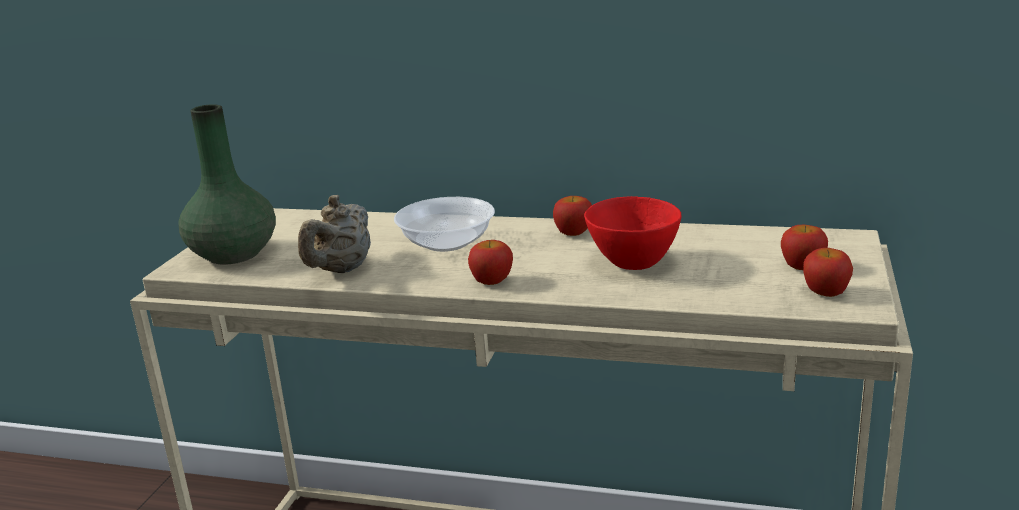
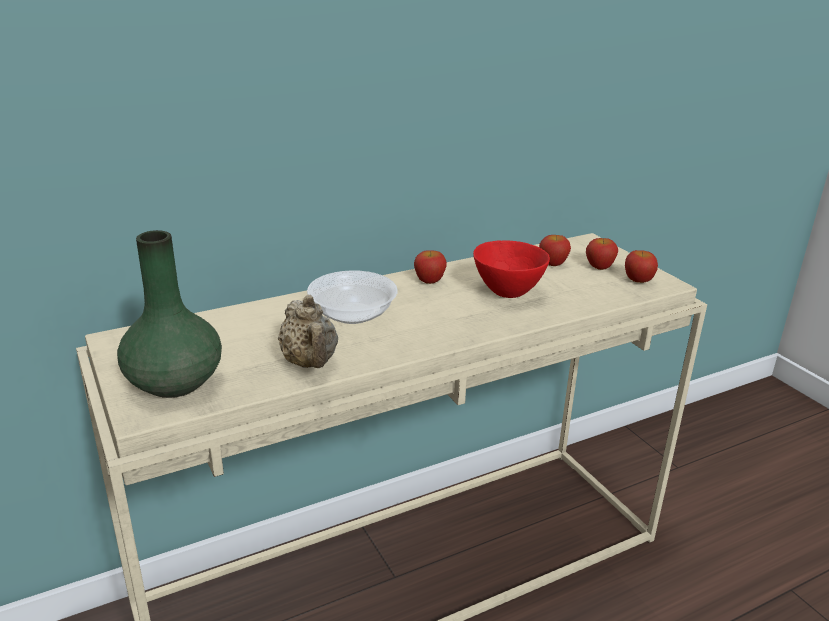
camera: 45 degrees left, 5 degrees up
(492, 281) = (444, 334): apple -> apple (553, 263)

